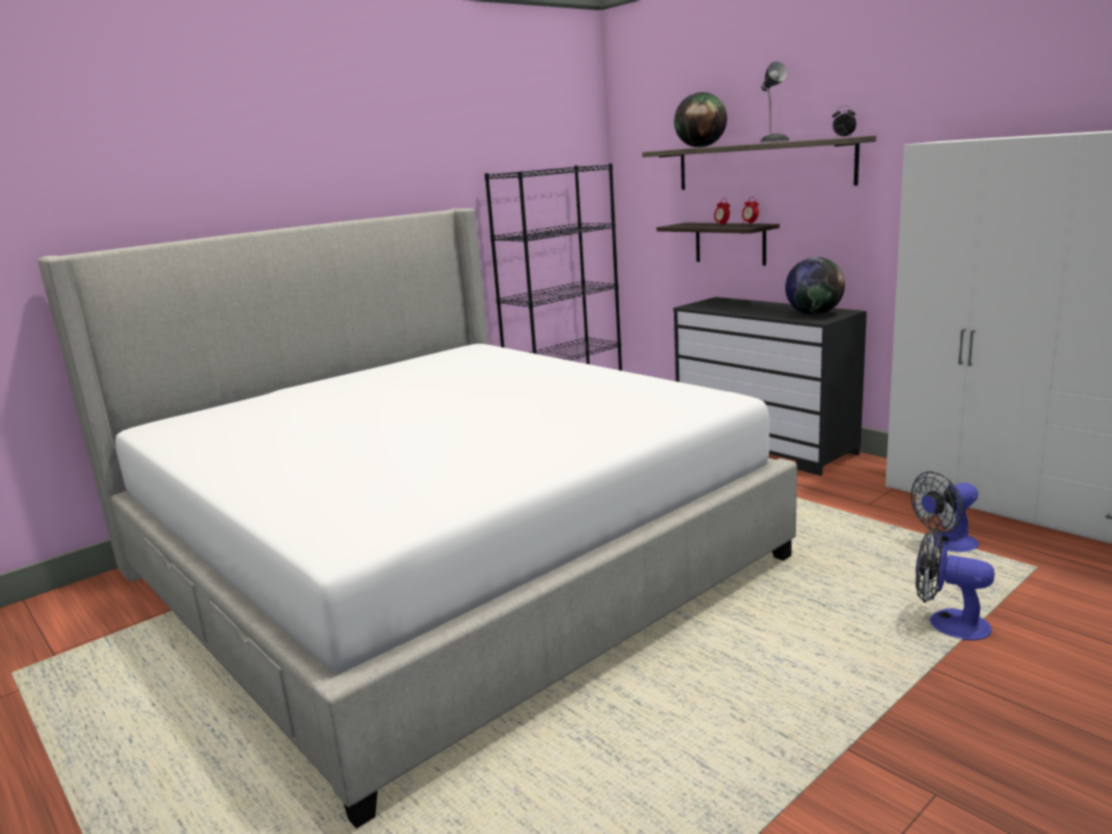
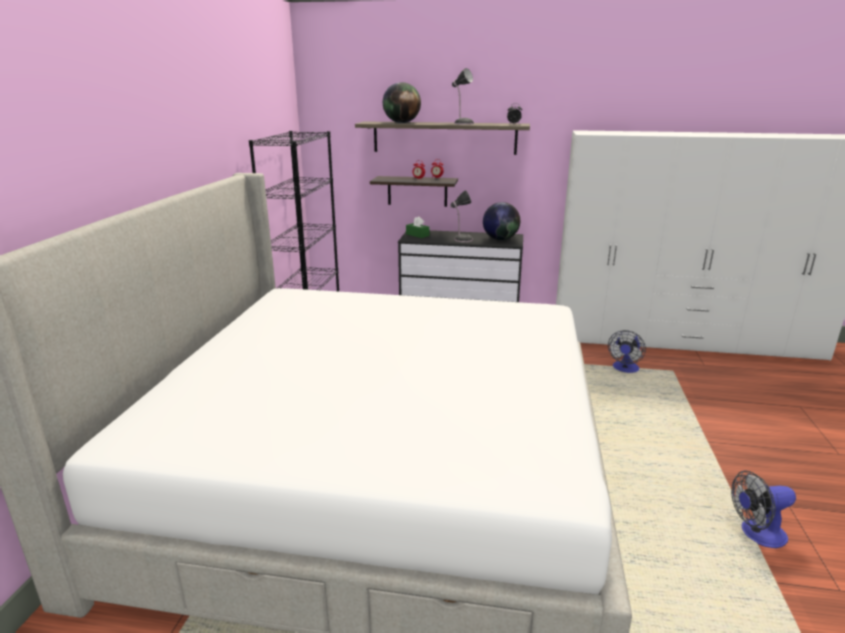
camera: 40 degrees left, 5 degrees up
(712, 303) = (417, 235): none -> green tissue box
(758, 311) = (461, 239): none -> table lamp
(947, 623) = (681, 414): fan -> fan (756, 534)

